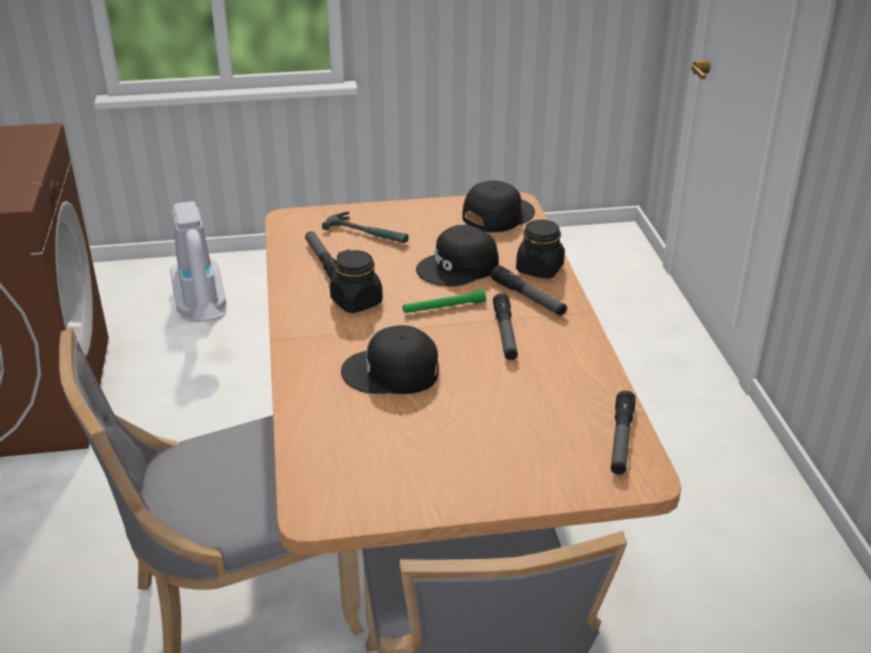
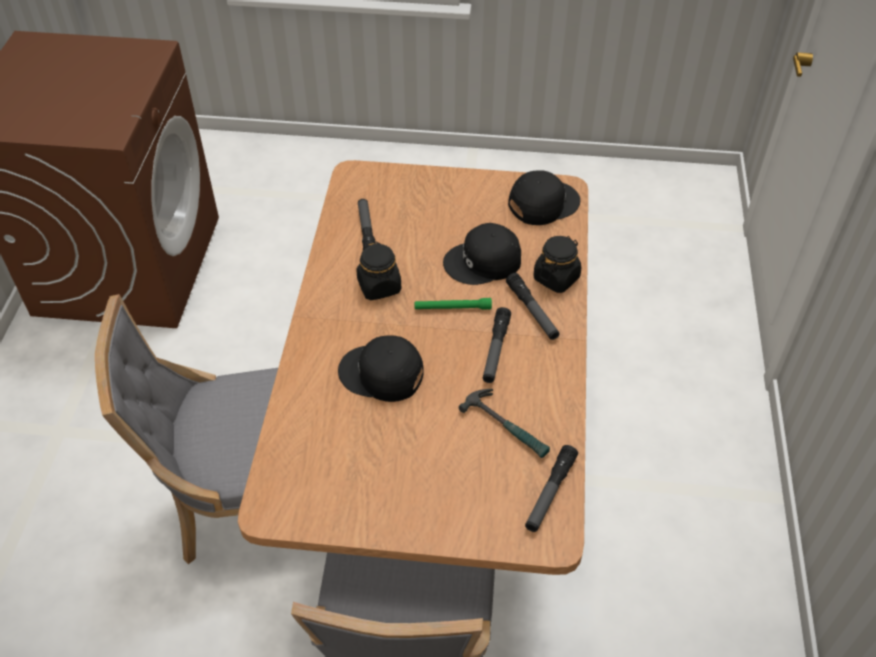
camera: 15 degrees right, 15 degrees up
(203, 314) = (304, 205): vacuum cleaner -> none
(368, 233) = (417, 205): hammer -> hammer (507, 426)

